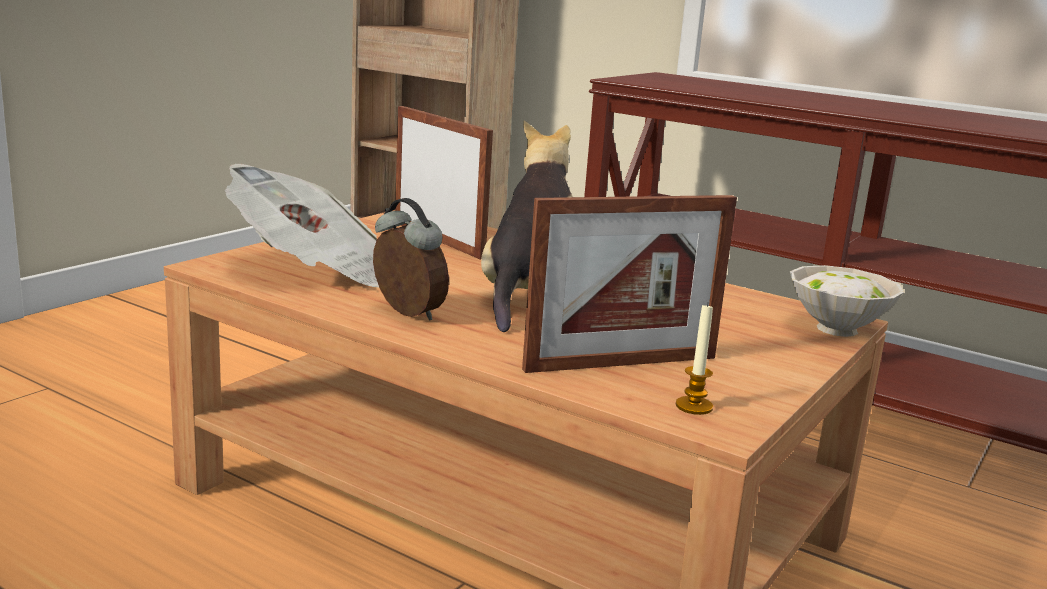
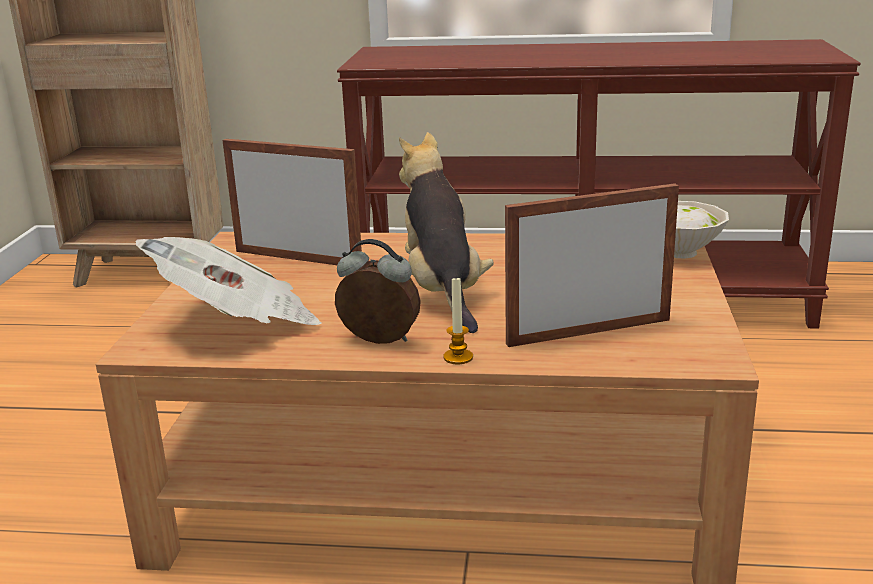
camera: 25 degrees left, 5 degrees up
(621, 363) = (589, 332): picture frame -> picture frame turned 150 degrees counterclockwise
(694, 406) = (679, 351): candle -> candle (458, 357)

